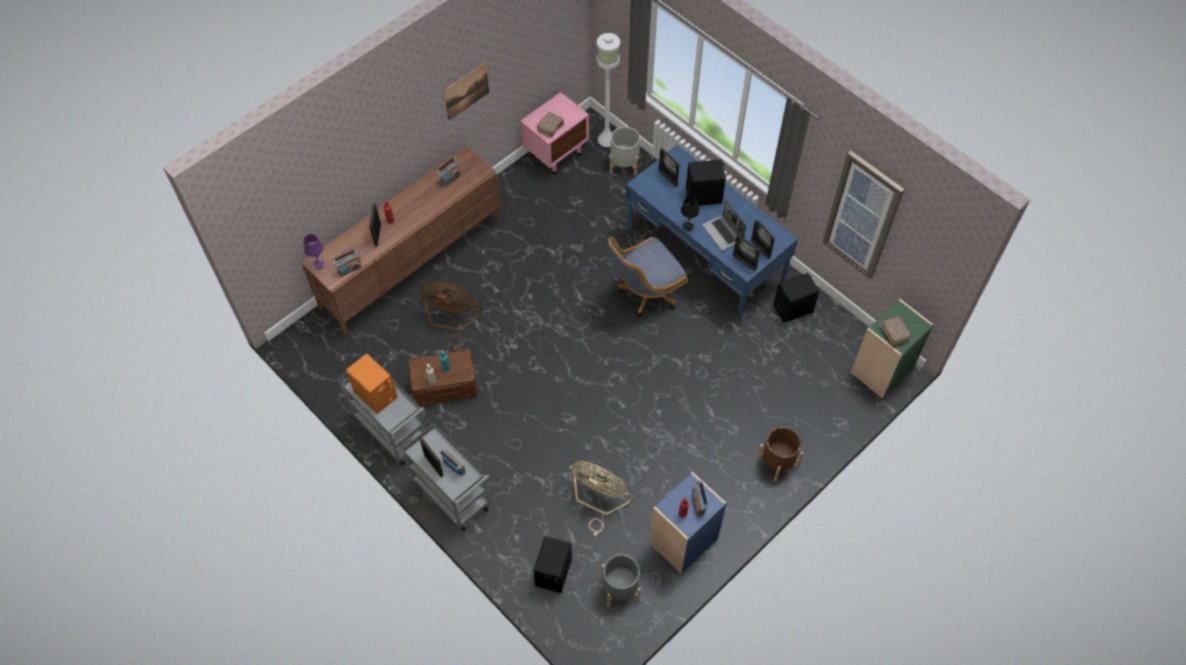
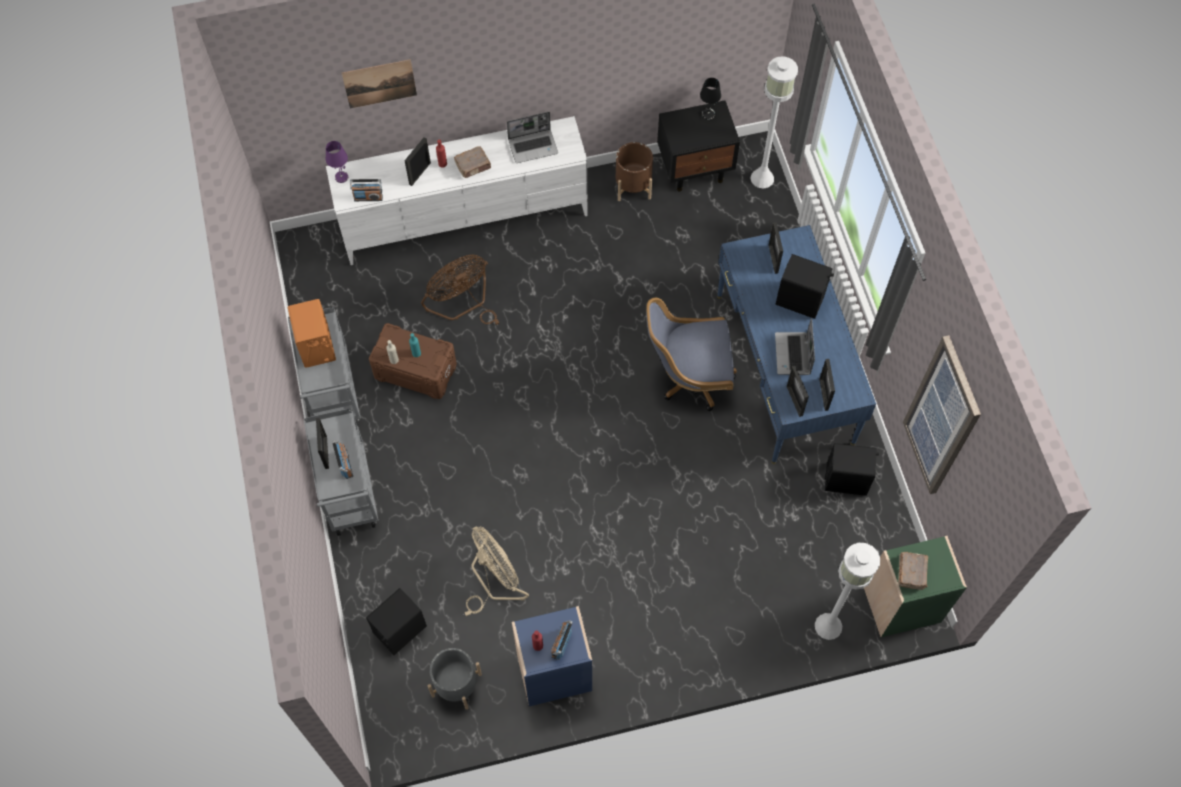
camera: 30 degrees right, 5 degrees up
(412, 263) = (465, 219): brown cabinet -> white cabinet
(450, 178) = (533, 146): radio -> laptop
(451, 321) = (465, 303): brown fan -> brown fan turned 75 degrees counterclockwise
(466, 91) = (586, 56): picture -> picture (379, 83)
(550, 127) = (687, 137): brown book -> brown book (473, 166)
(556, 153) = (695, 168): pink nightstand -> black nightstand
(624, 163) = (763, 216): grey planter -> none
(688, 226) = (758, 327): black table lamp -> black table lamp (708, 114)
(777, 462) = (712, 643): brown planter -> brown planter (633, 186)
(844, 409) = (828, 625): none -> white floor lamp

